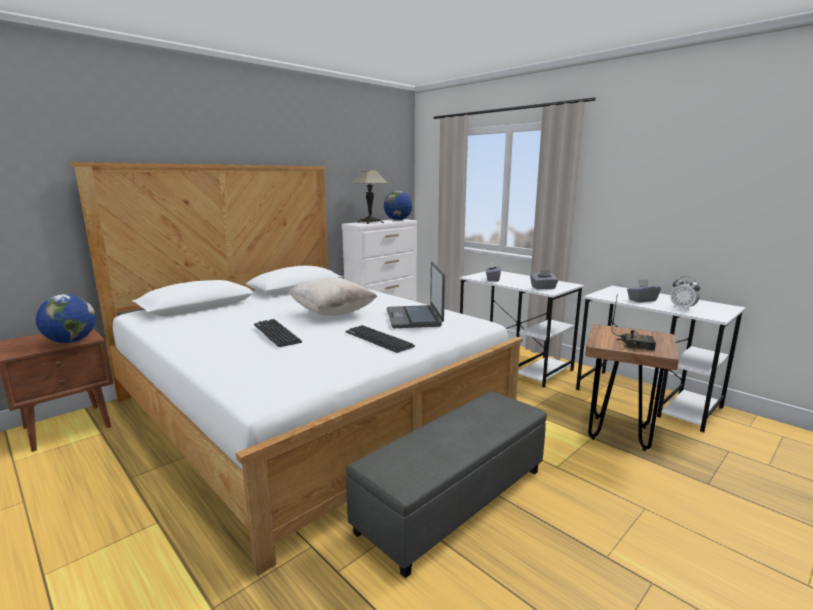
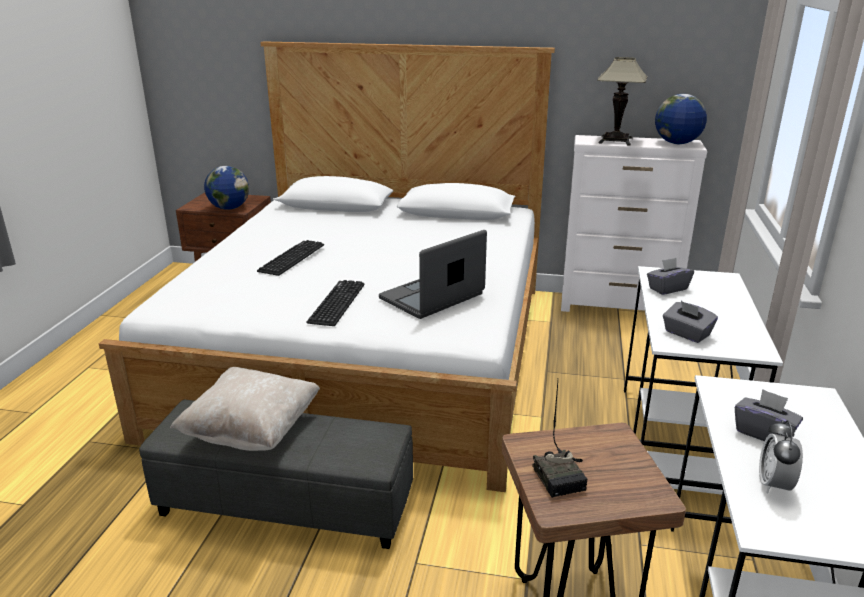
camera: 55 degrees right, 10 degrees up
(332, 313) = (391, 257): beige pillow -> beige pillow (252, 431)

